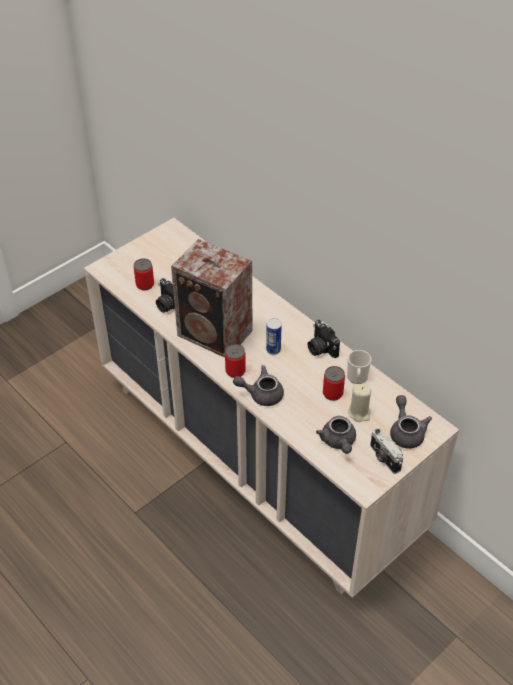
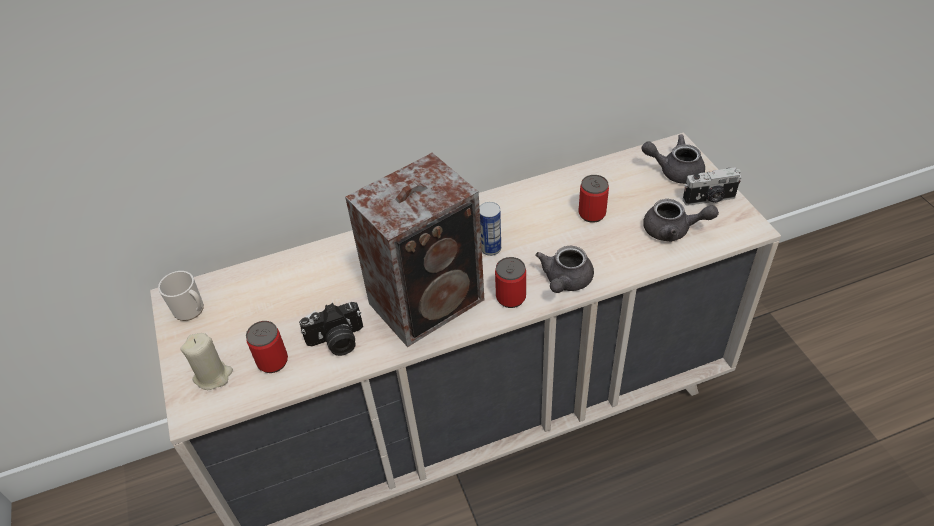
camera: 65 degrees left, 0 degrees up
(320, 348) = (510, 204): camera -> none
(357, 378) = (576, 186): mug -> mug (191, 310)
(359, 413) = (632, 200): beige candle -> beige candle (213, 376)

